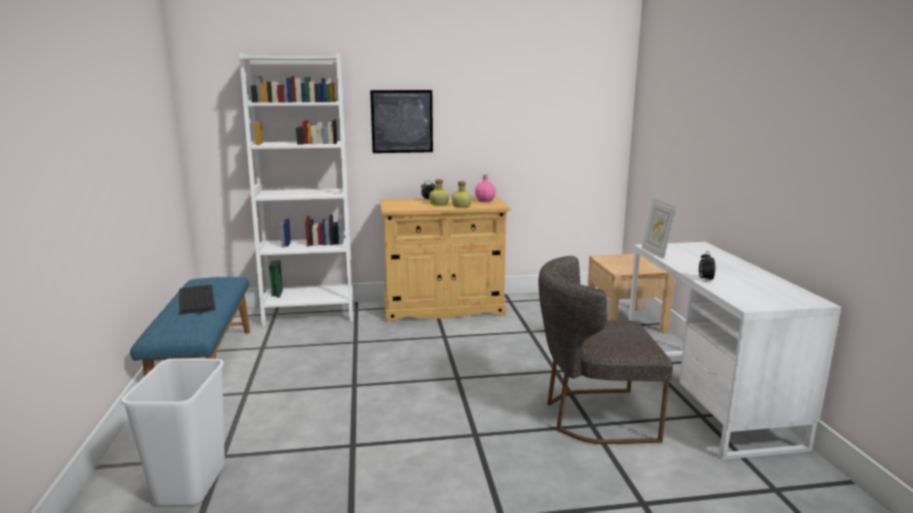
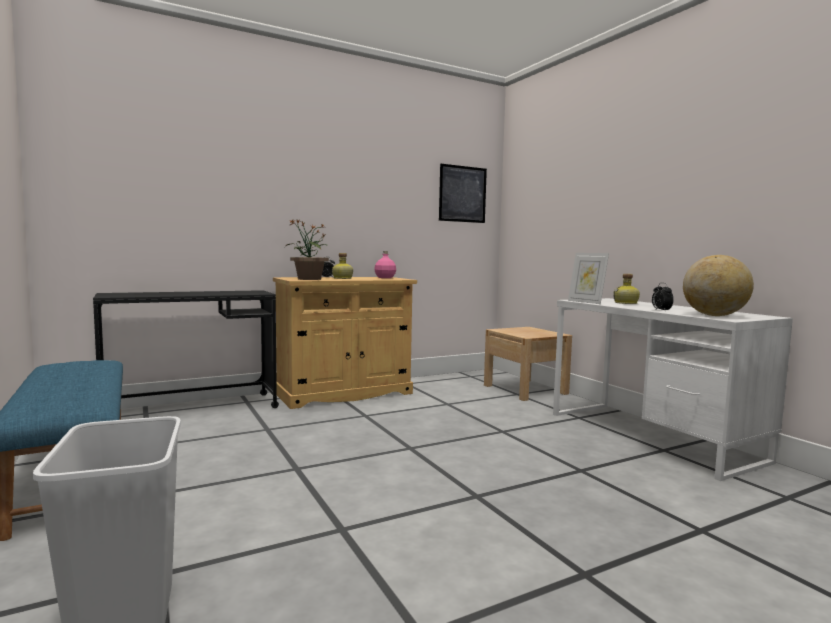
camera: 20 degrees left, 10 degrees down
(196, 298) = (64, 378): keyboard -> none
(309, 314) = (192, 410): white bookcase -> black desk
(402, 121) = (297, 196): picture -> picture (462, 194)
(404, 206) = (309, 279): none -> potted plant
(461, 206) = (368, 279): bottle -> bottle (626, 303)
(593, 416) = (574, 463): grey chair -> none
(747, 296) = (714, 315): none -> globe

